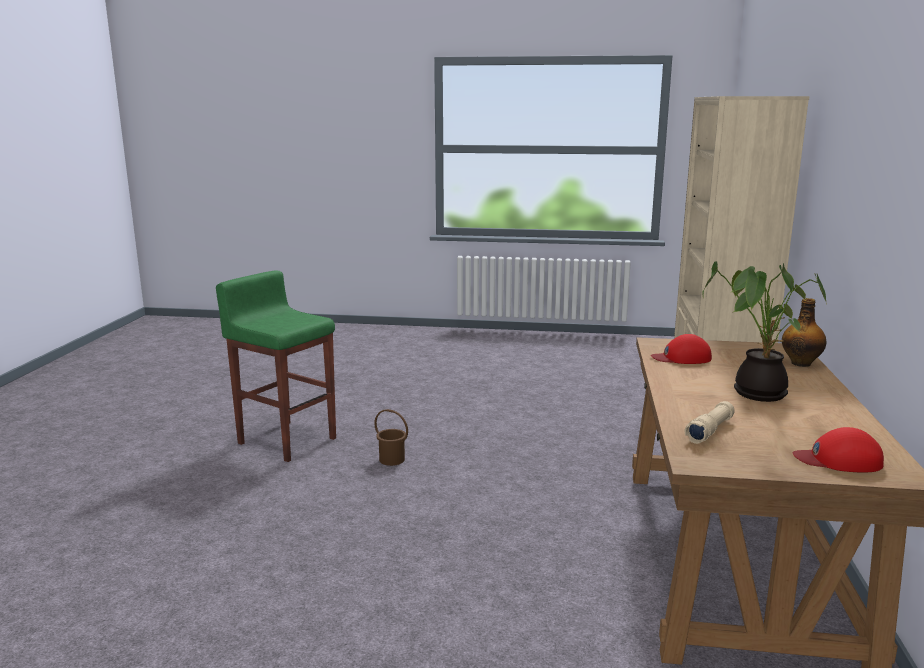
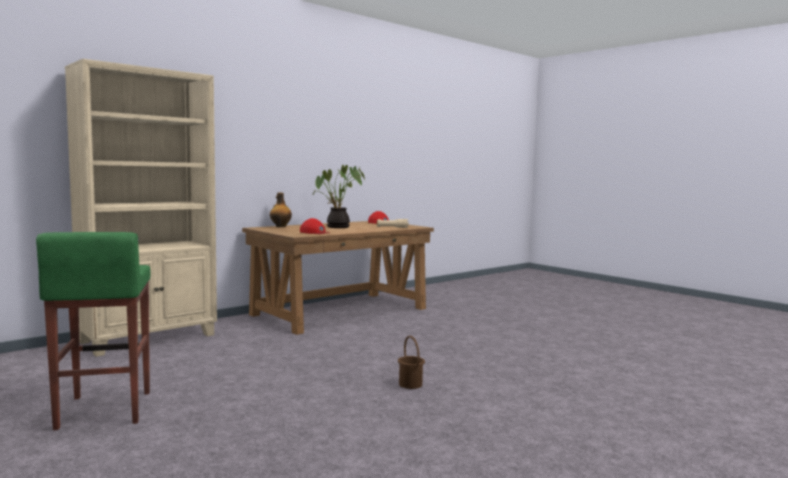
camera: 140 degrees left, 10 degrees down
(287, 440) = (478, 430): green stool -> green stool (103, 410)

